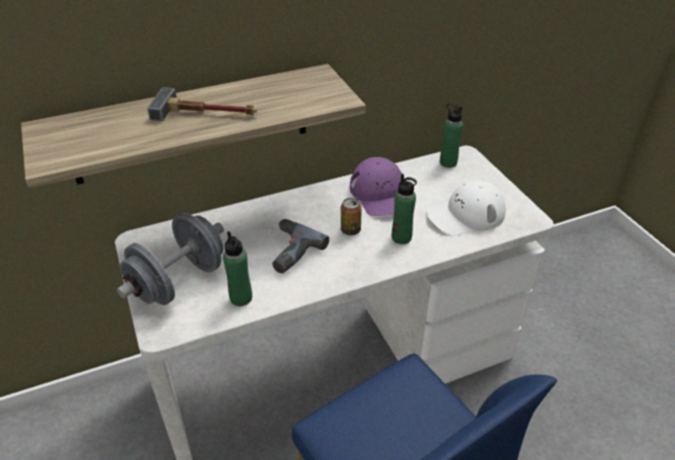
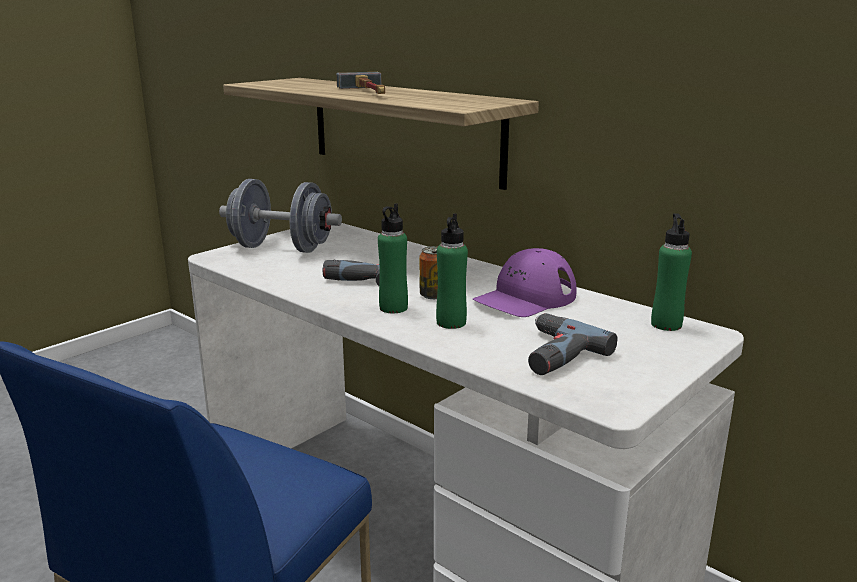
camera: 65 degrees right, 20 degrees down
(241, 298) = (276, 272): green bottle -> green bottle (393, 308)
(465, 215) = (551, 354): white cap -> power drill

